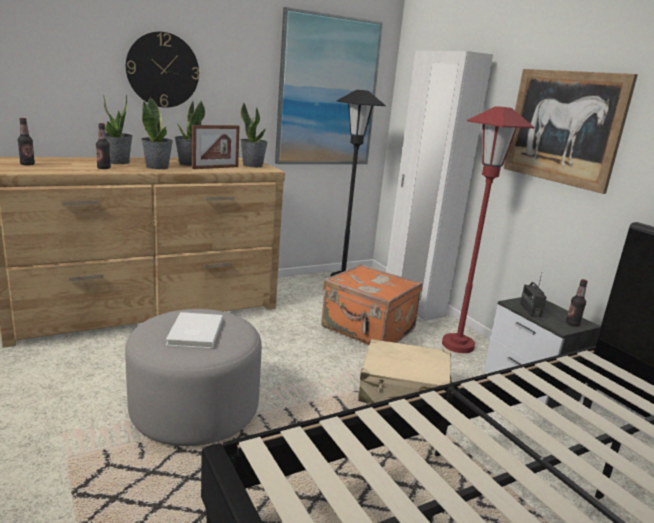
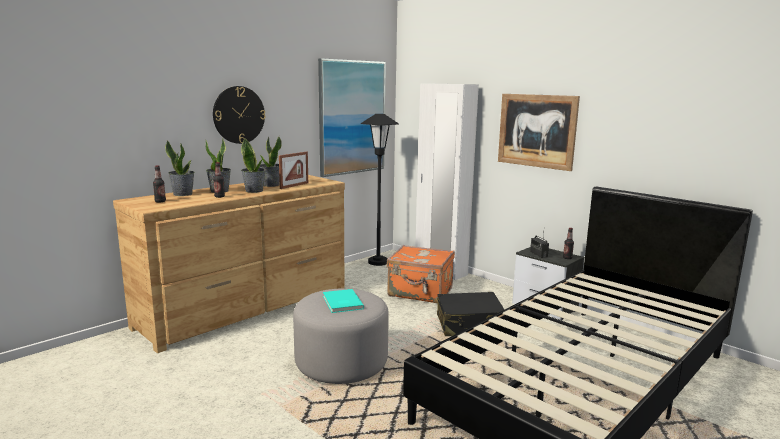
camera: 15 degrees left, 5 degrees down
(193, 332) = (341, 303): white book -> turquoise book
(253, 165) = (316, 180): potted plant -> potted plant (183, 194)
(404, 391) = (470, 325): beige suitcase -> black suitcase
(458, 345) = (486, 291): red floor lamp -> none

